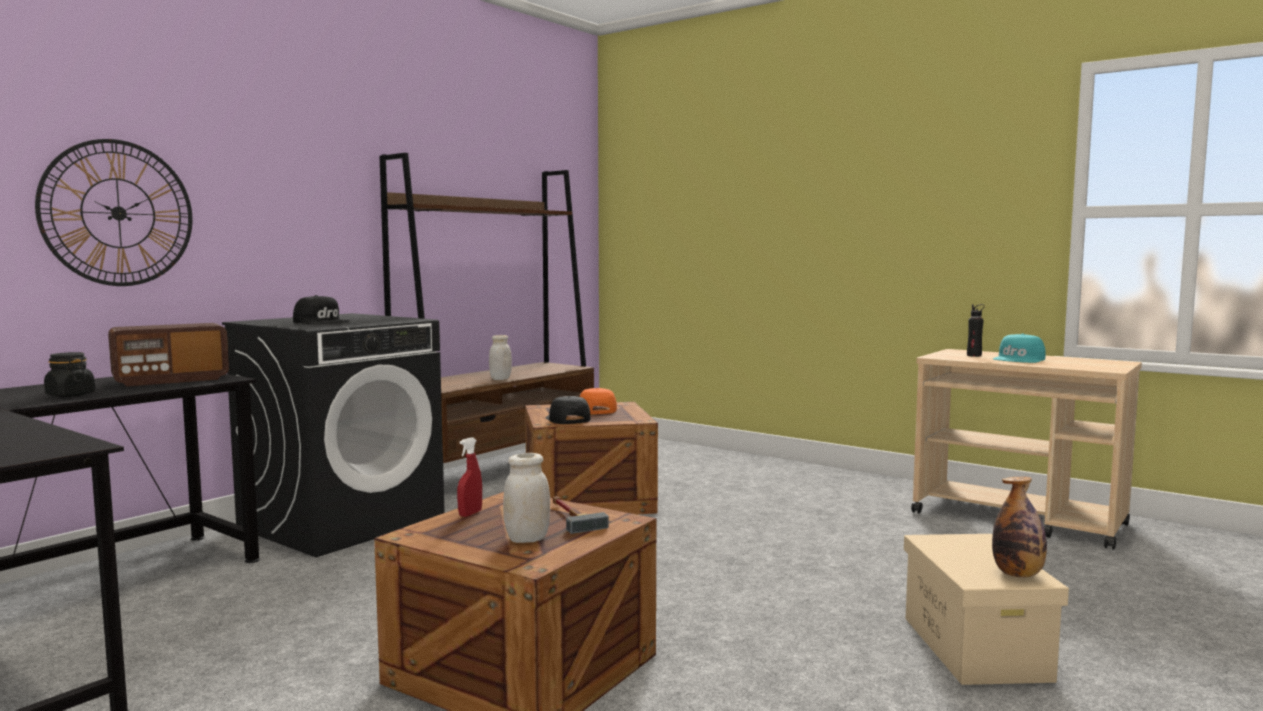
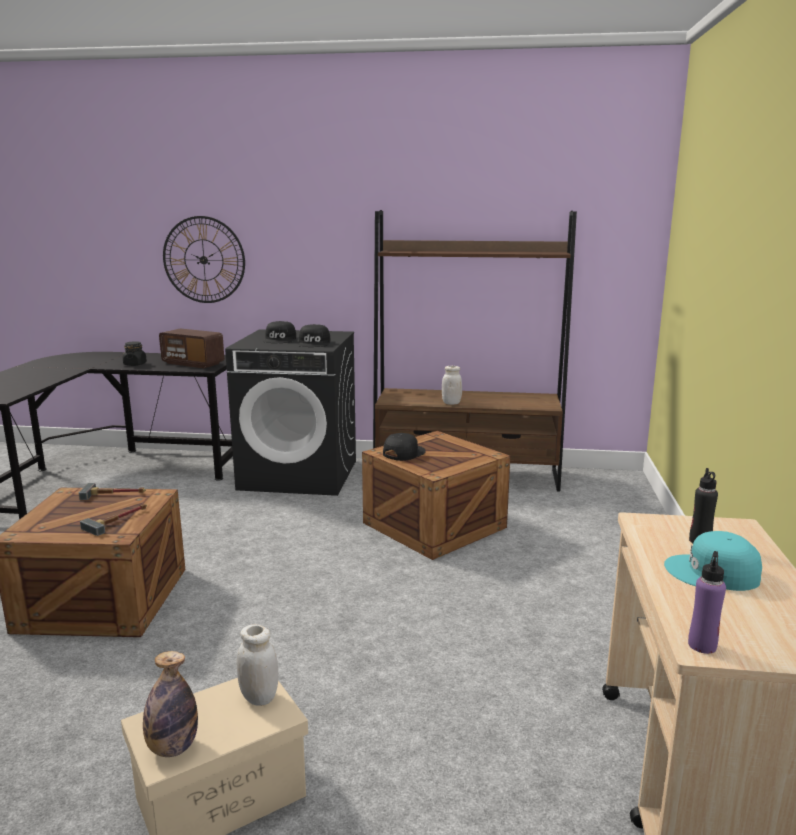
camera: 60 degrees right, 10 degrees up
(381, 319) = (314, 343): none -> black cap
(470, 514) = (115, 494): red spray bottle -> hammer
(527, 539) = (66, 521): white jar -> white jar (259, 697)
(595, 410) = (451, 452): orange cap -> none
(1106, 369) = (702, 645): none -> purple bottle

